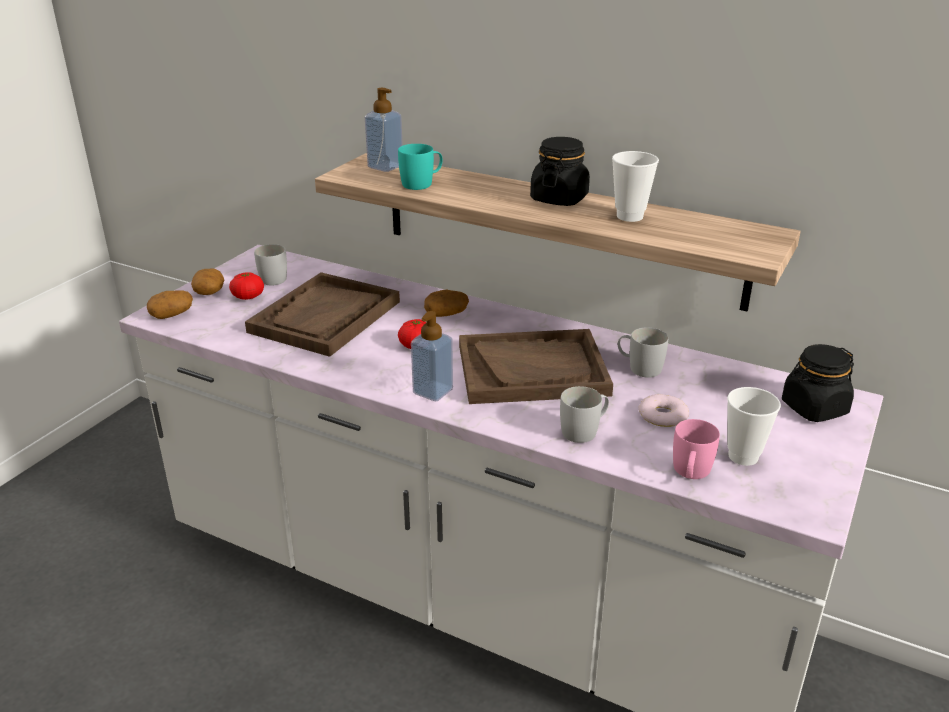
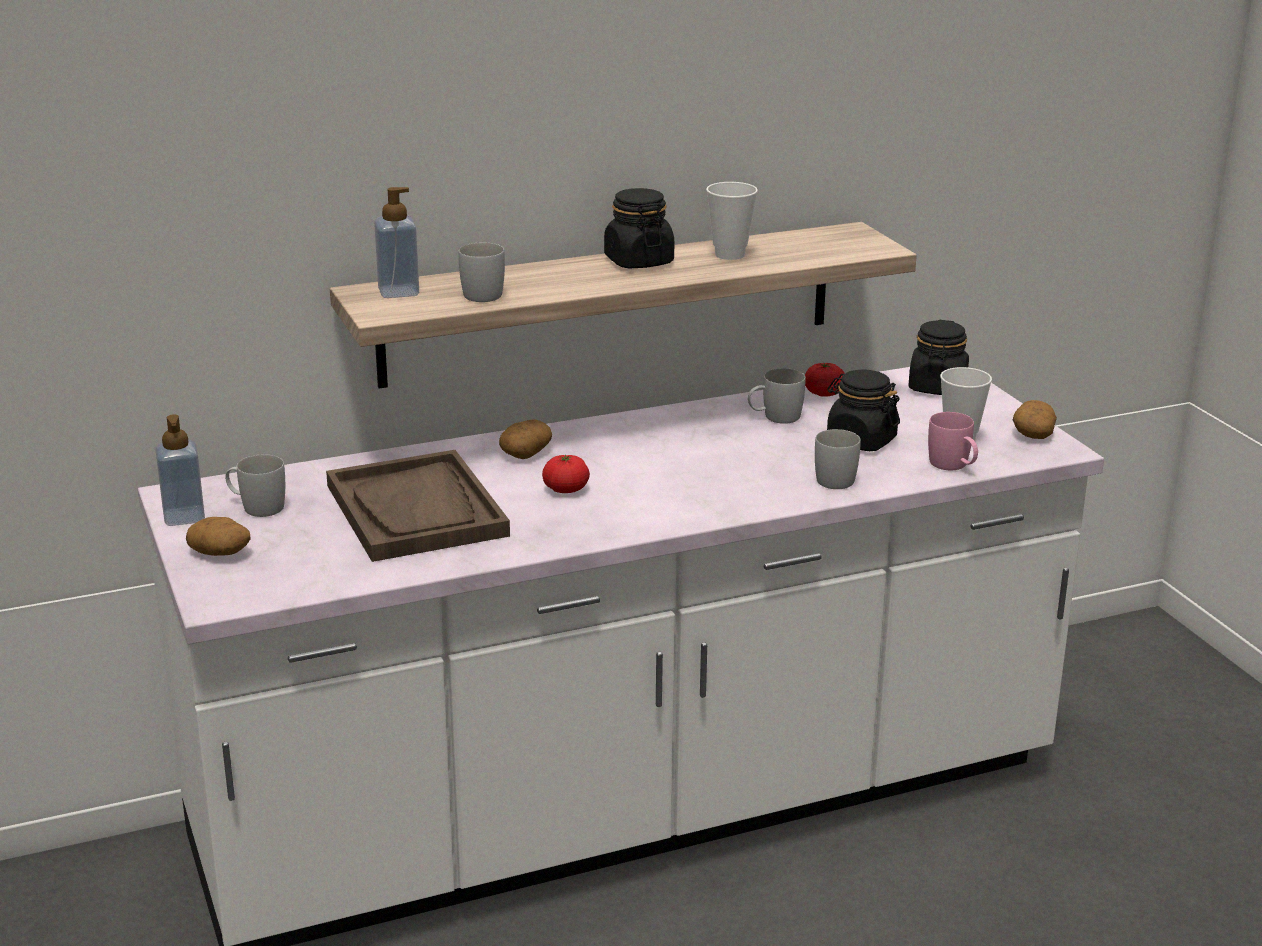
camera: 50 degrees left, 5 degrees down
(172, 314) = (237, 590): potato -> potato (1033, 433)
(248, 296) = (280, 534): tomato -> tomato (824, 393)
(422, 183) = (483, 292): turquoise mug -> white mug
(433, 391) = (666, 513): soap dispenser -> soap dispenser (184, 517)
(532, 370) = (703, 458): brown tray -> none
(662, 415) = (861, 441): donut -> black jar

